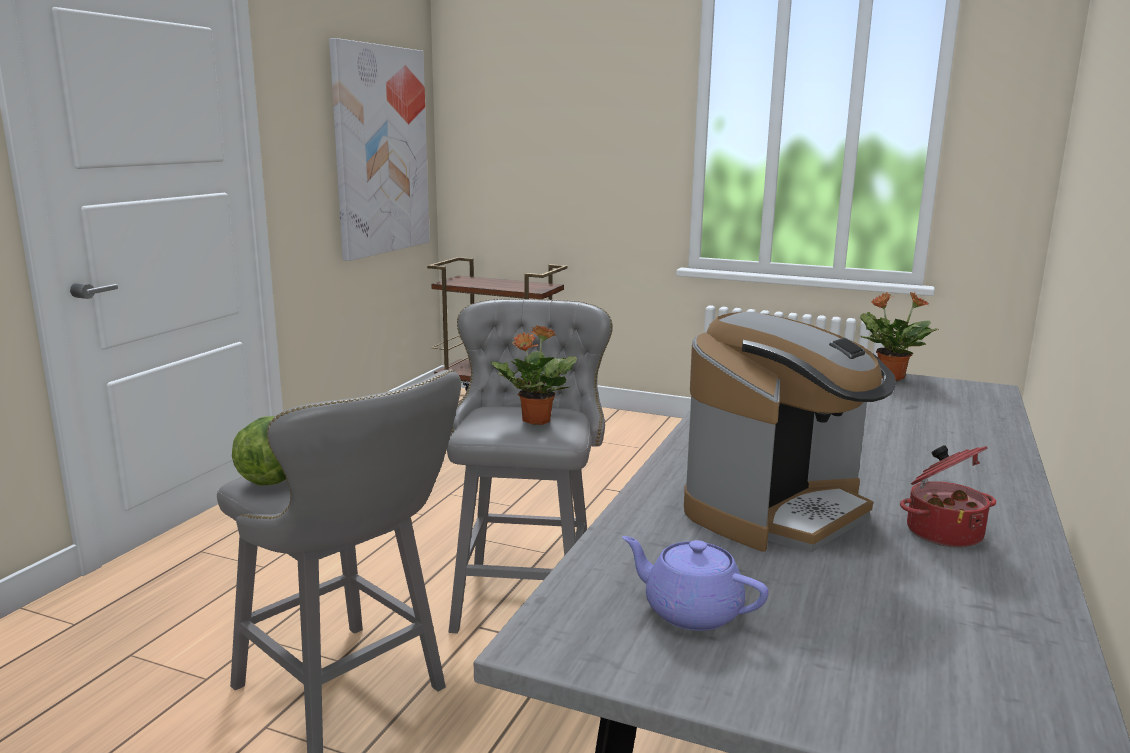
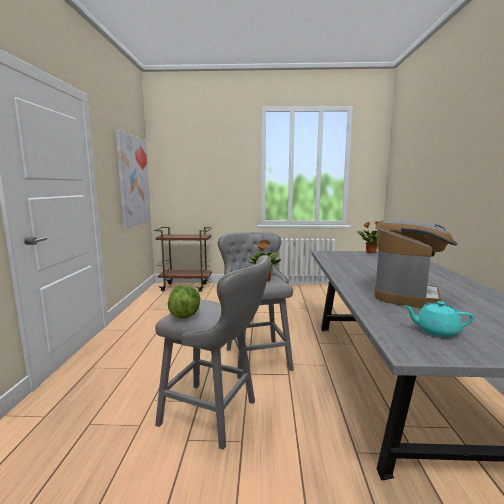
camera: 20 degrees left, 5 degrees down
(690, 611) = (436, 331): purple teapot -> turquoise teapot
(942, 532) = (463, 294): cooking pot -> none

